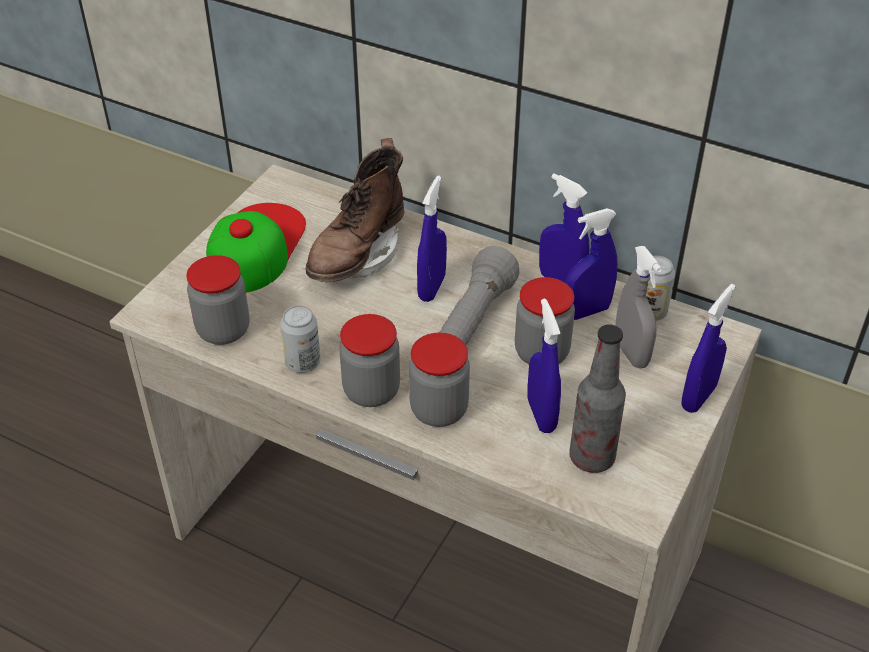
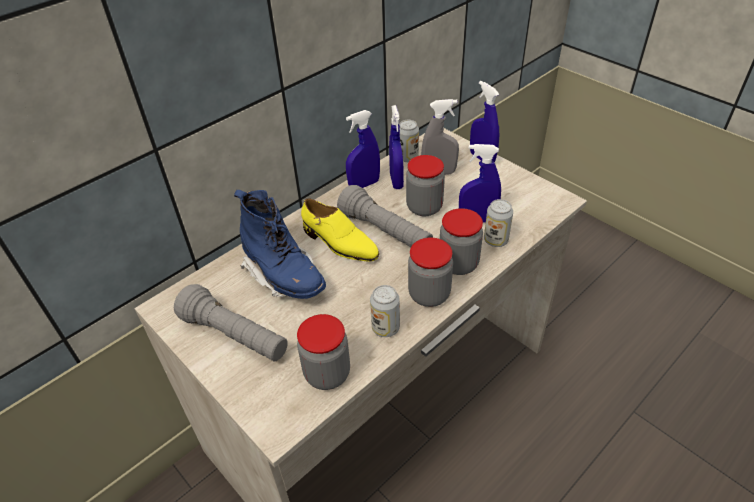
camera: 70 degrees left, 0 degrees up
(255, 246) = (235, 336): cap -> grey flashlight
(357, 255) = (284, 275): brown boot -> blue boot
(432, 287) = (339, 243): blue spray bottle -> yellow shoe
(504, 443) = (496, 240): none -> can
(592, 458) = (517, 207): bottle -> none

